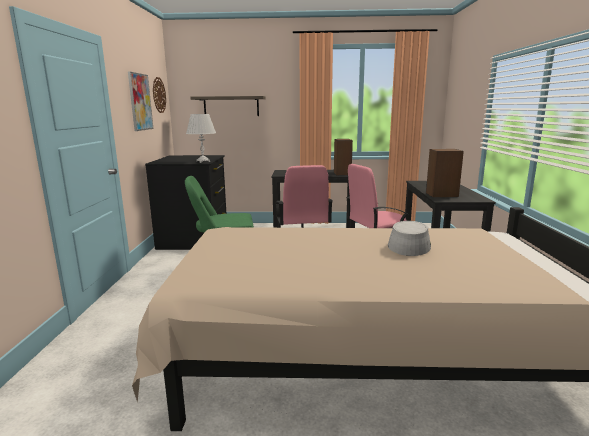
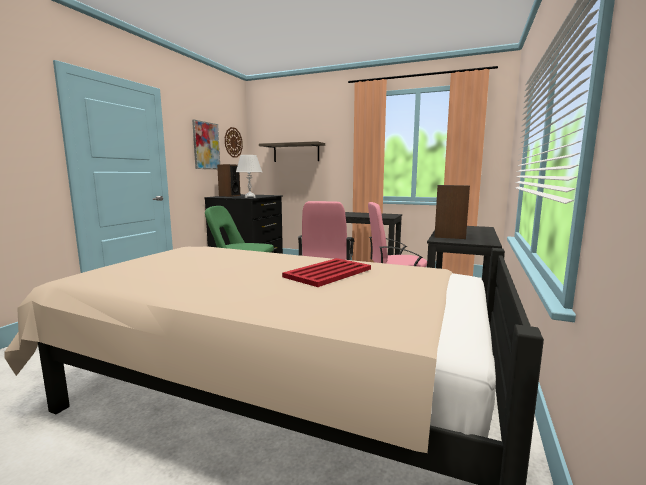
camera: 20 degrees right, 5 degrees down
(342, 173) = (383, 216): speaker -> speaker (229, 196)
(409, 245) = (327, 273): grey hat -> red tray

